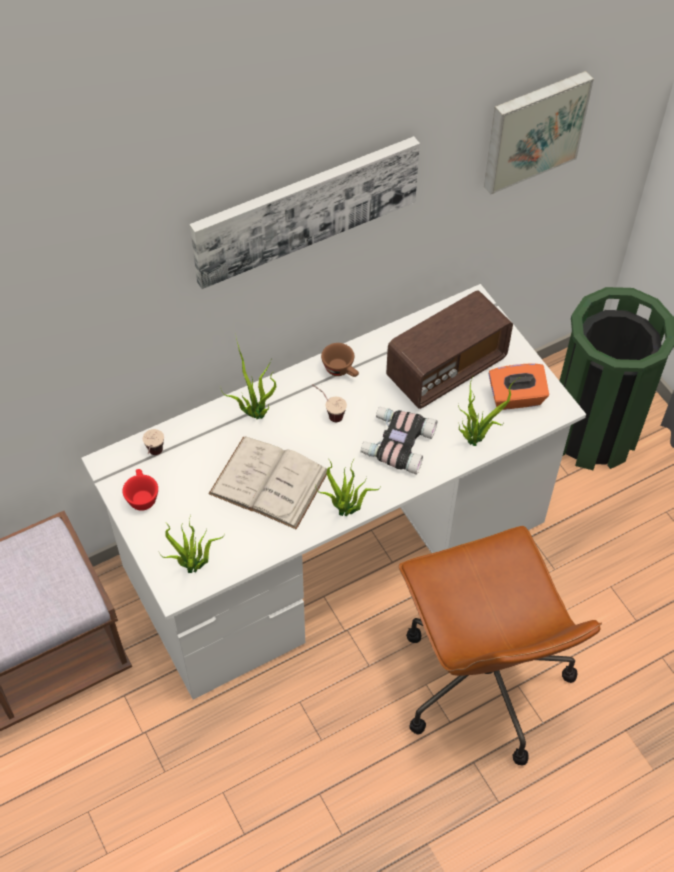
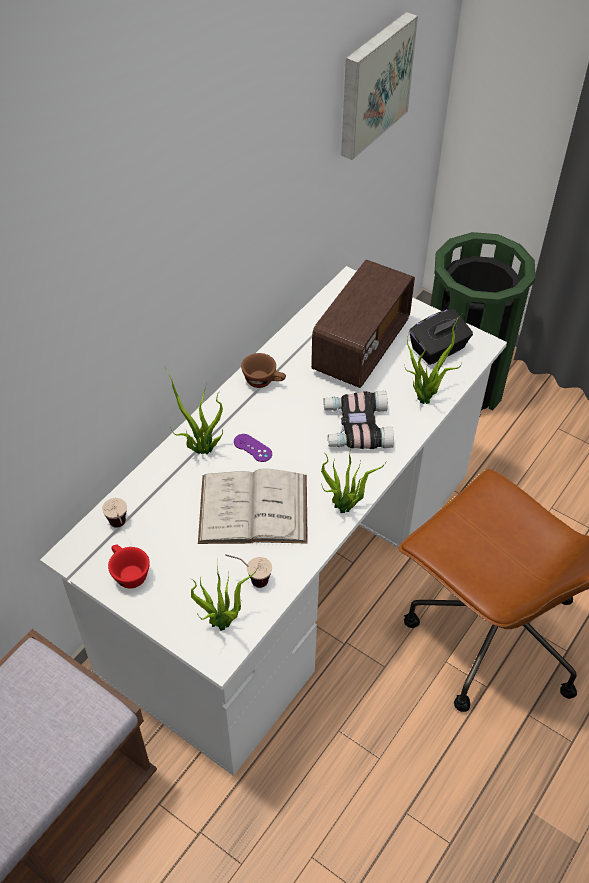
camera: 25 degrees left, 5 degrees down
(298, 428) = (252, 448): none -> purple game controller
(305, 208) = (208, 201): picture -> none
(328, 413) = (274, 423): cup -> cup (249, 579)
(516, 398) = (438, 349): orange tissue box -> black tissue box

